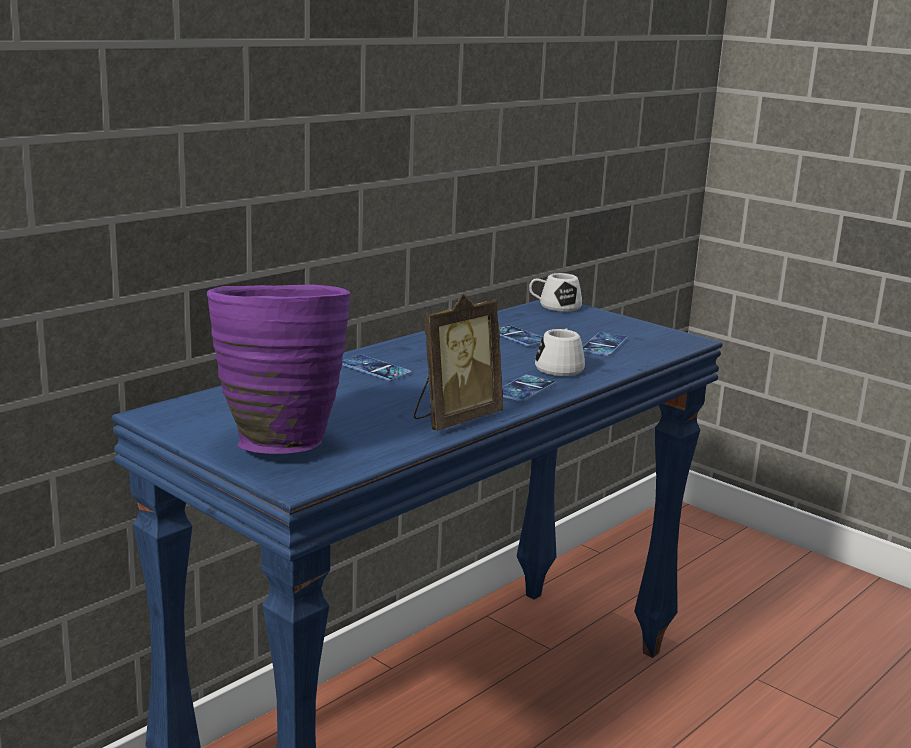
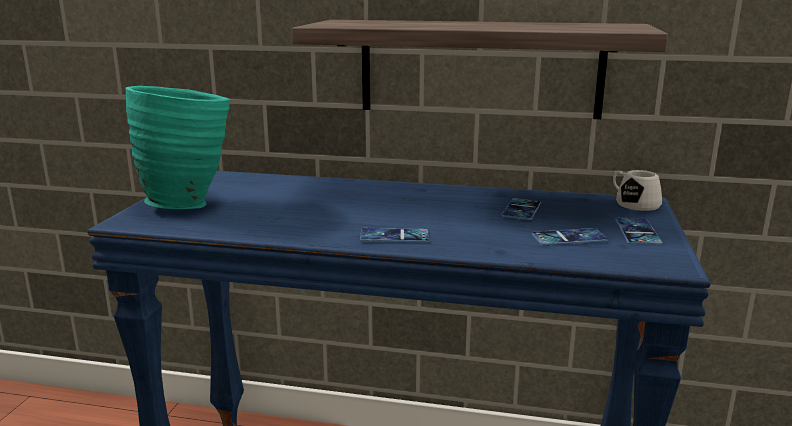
camera: 60 degrees right, 0 degrees up
(278, 442) = (190, 203): purple vase -> turquoise vase
(375, 369) = (362, 193): phone -> phone (637, 232)
(416, 197) = (479, 68): none -> shelf
(454, 419) = (292, 231): picture frame -> none
(560, 367) = (472, 236): white mug -> none

